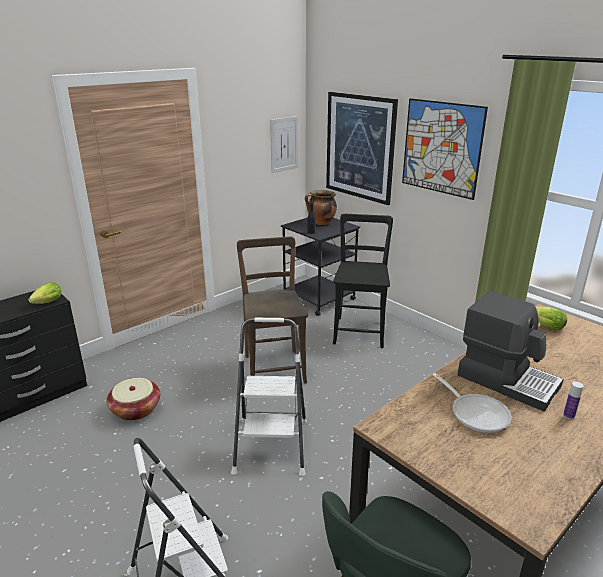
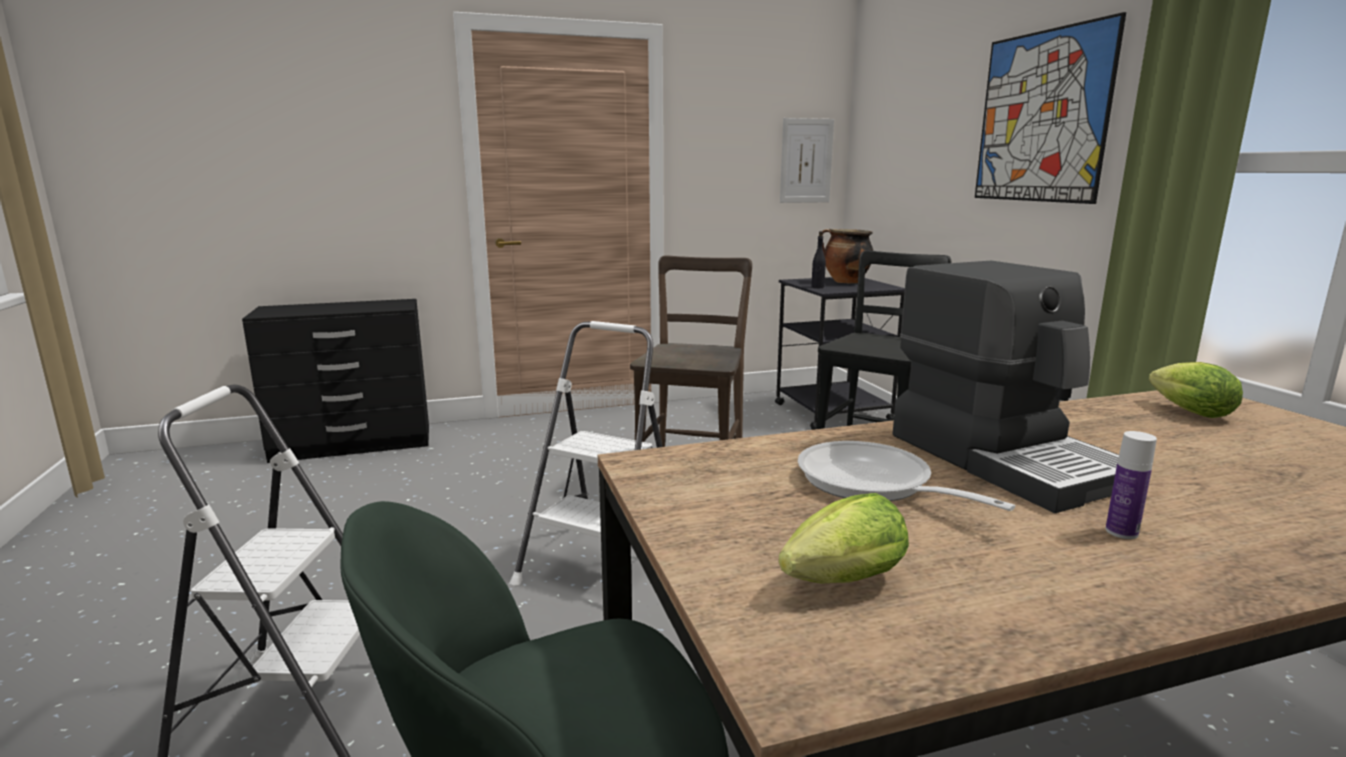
camera: 25 degrees right, 10 degrees down
(46, 303) = (386, 308): lettuce -> lettuce (838, 583)
(136, 409) = (458, 481): basket -> none
(359, 147) = (916, 151): picture -> none
(476, 413) = (872, 484): frying pan -> frying pan turned 150 degrees clockwise

